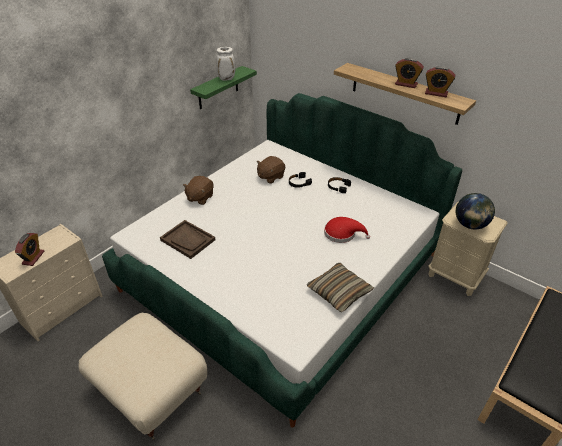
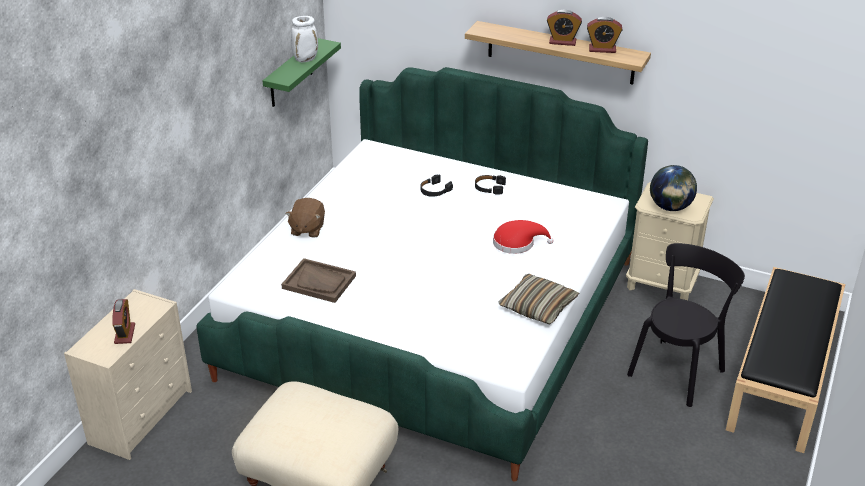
camera: 15 degrees left, 5 degrees down
(270, 177) = (392, 188): brown plush toy -> none
(450, 353) = (678, 370): none -> black chair

